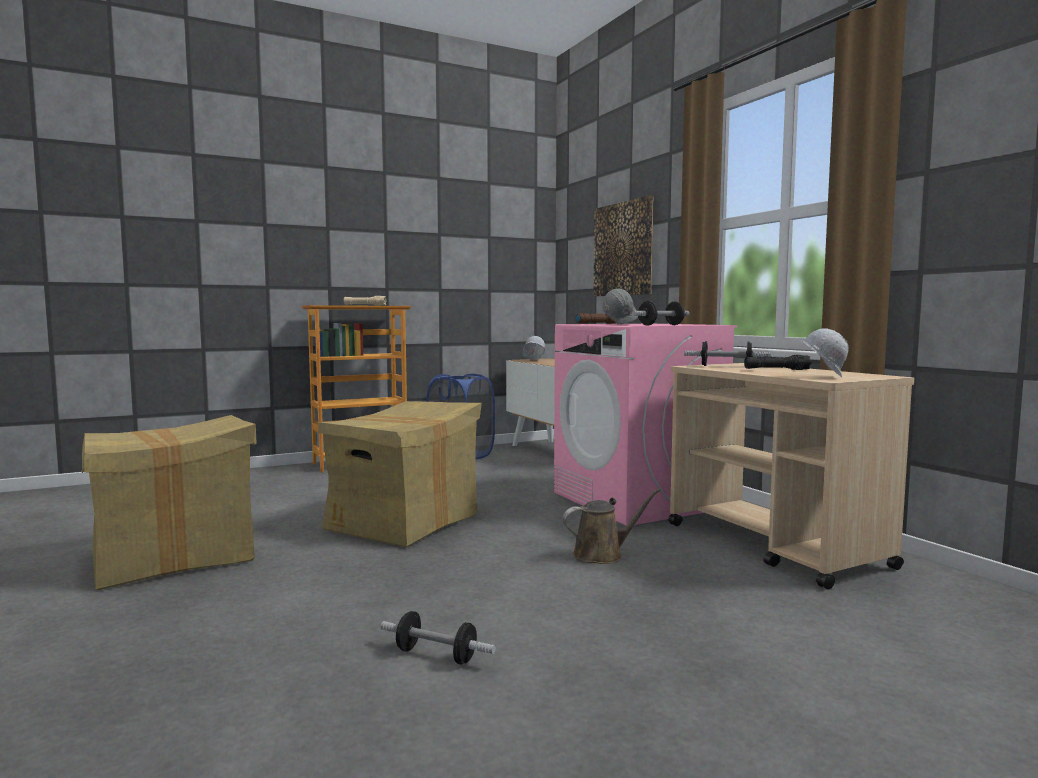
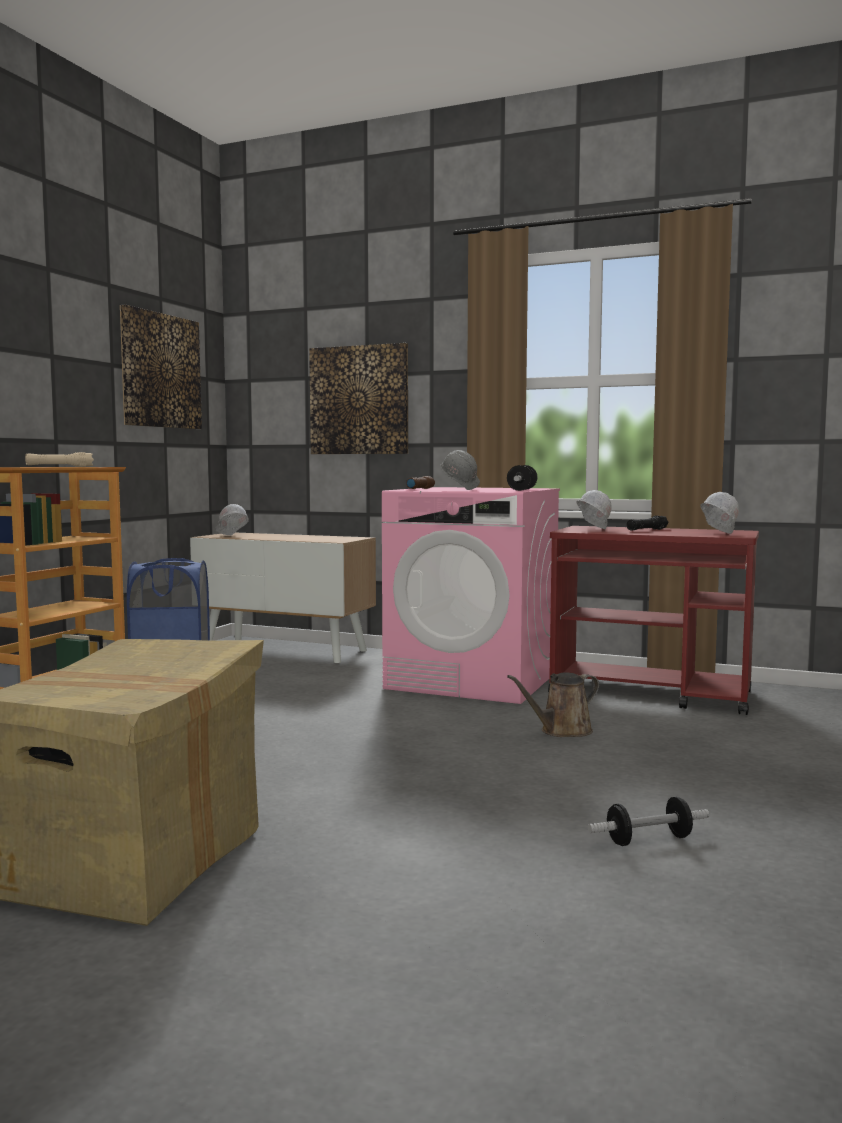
camera: 40 degrees left, 0 degrees up
(404, 522) = (311, 751): cardboard box -> none
(485, 236) = (160, 371): none -> picture
(602, 555) = (562, 731): brown watering can -> brown watering can turned 150 degrees counterclockwise
(726, 366) = (592, 529): dumbbell -> white hard hat
(775, 545) = (652, 693): beige cart -> red cart

